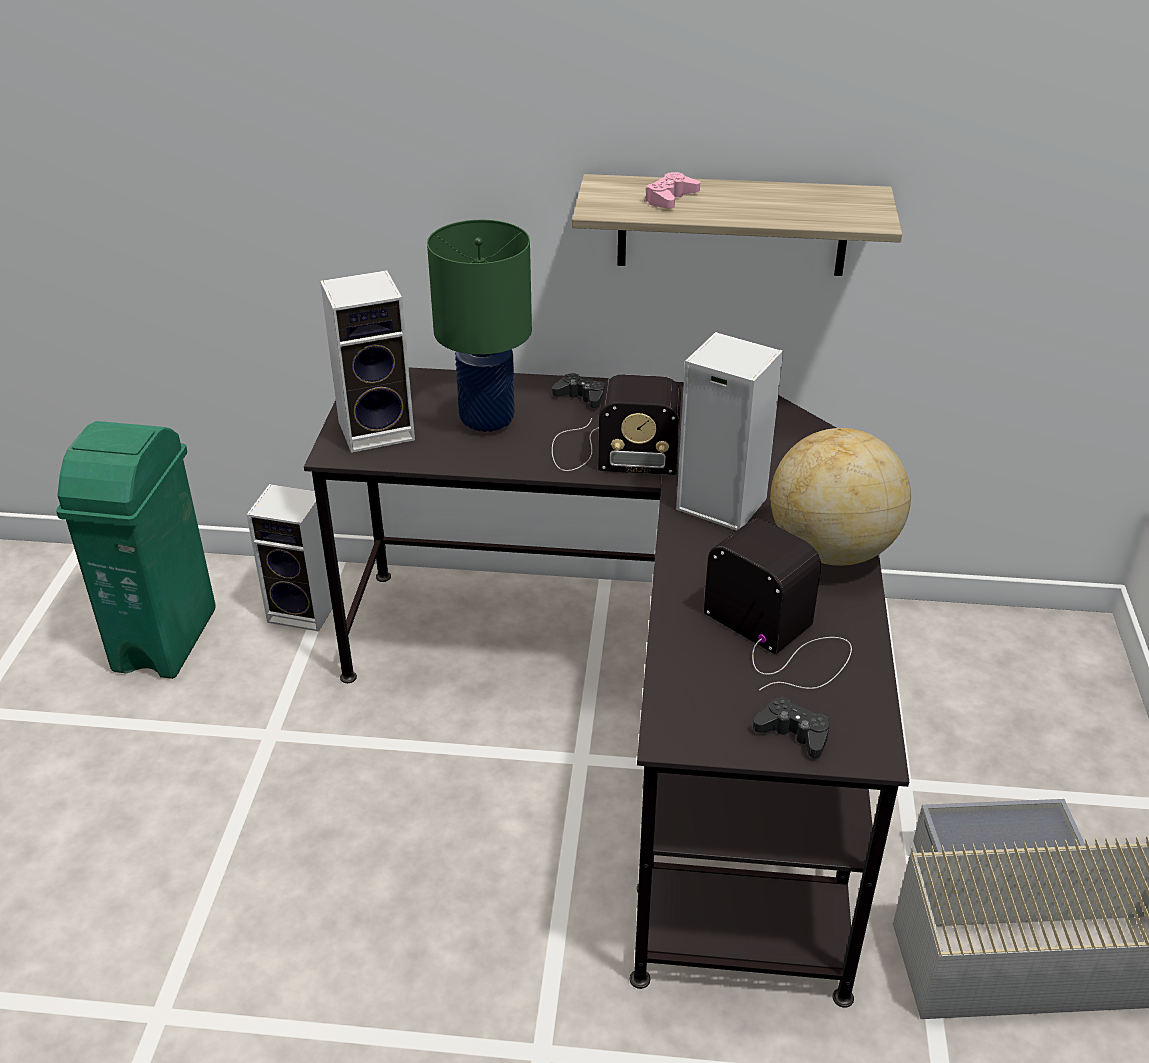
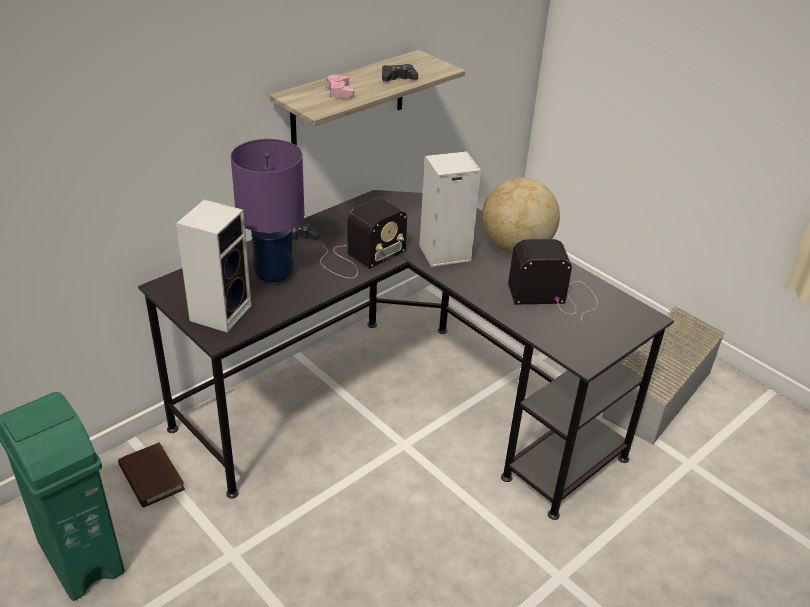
camera: 50 degrees left, 0 degrees up
(306, 610) = (151, 477): speaker -> brown book
(486, 422) = (274, 276): green table lamp -> purple table lamp
(793, 733) = (617, 329): black game controller -> black game controller (398, 78)

